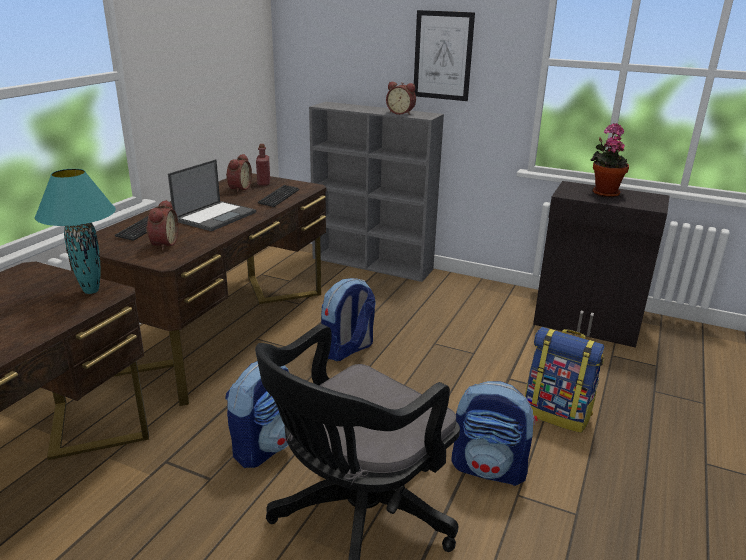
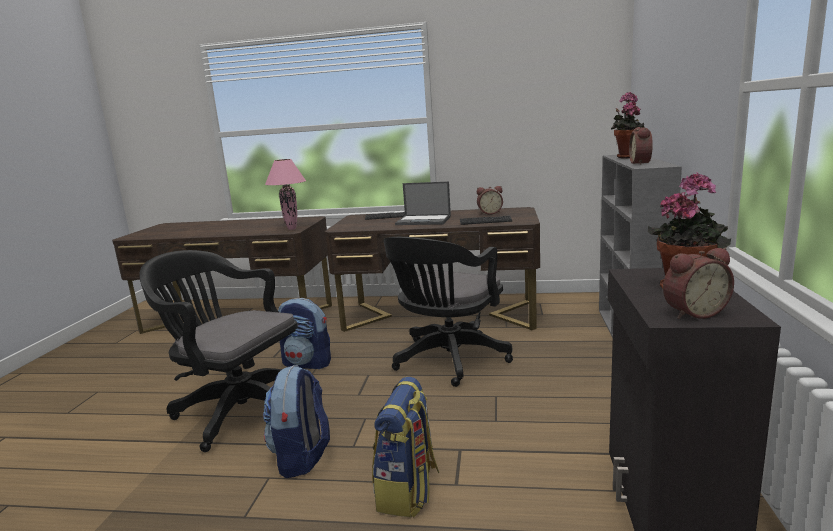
camera: 75 degrees right, 10 degrees down
(90, 291) = (291, 229): turquoise table lamp -> pink table lamp
(163, 244) = (364, 223): alarm clock -> alarm clock (693, 312)
(264, 183) = (514, 214): red bottle -> none
(347, 350) = (447, 361): backpack -> black office chair
(349, 107) = (627, 157): none -> potted plant
(443, 56) = (687, 94): picture -> none

